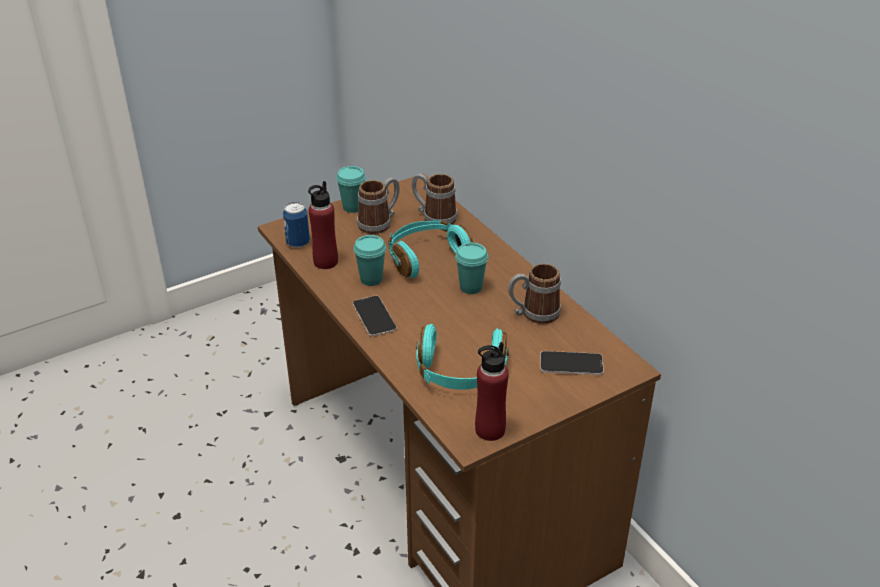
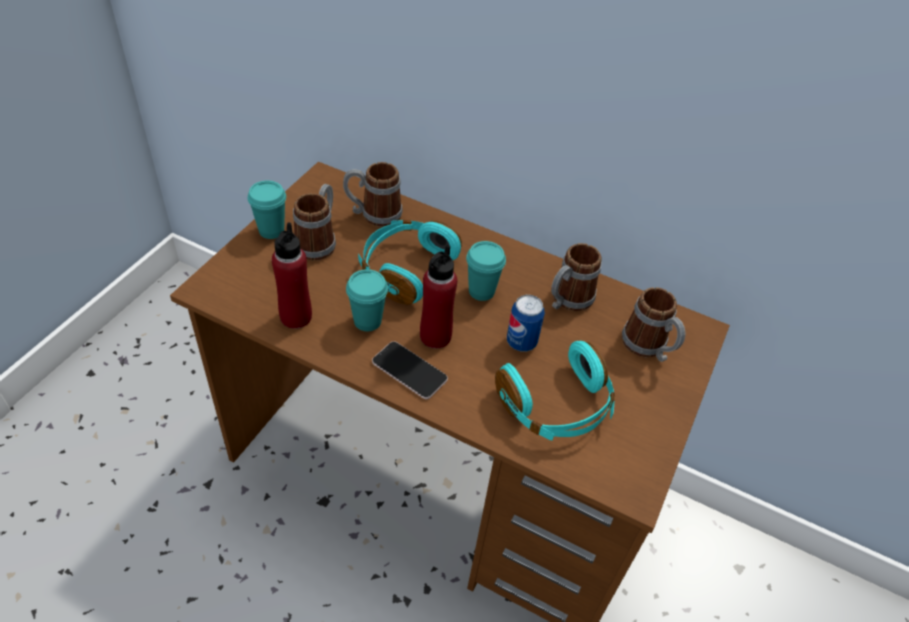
camera: 35 degrees left, 10 degrees up
(298, 243) = (241, 302): can -> can (521, 342)
(490, 430) = (641, 466): red bottle -> red bottle (435, 336)
(571, 364) = (648, 348): phone -> mug

